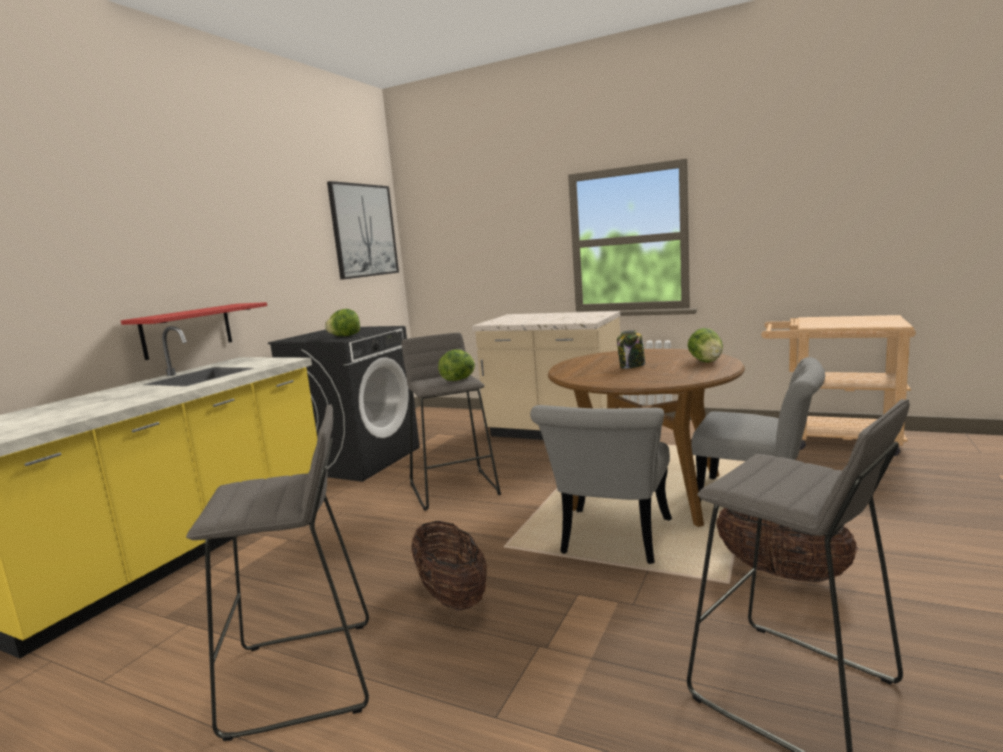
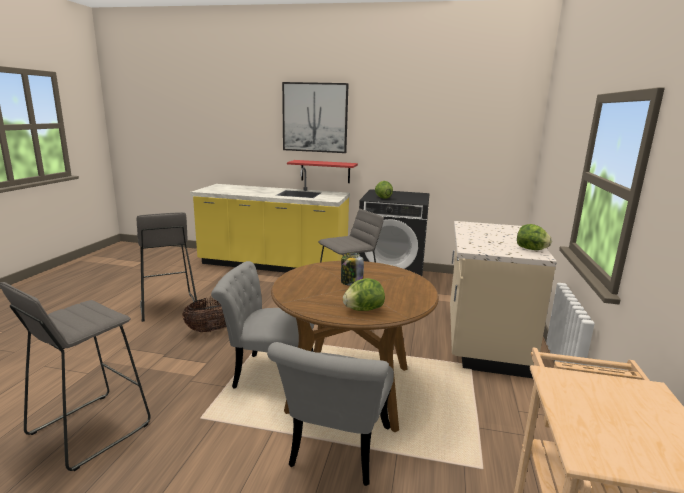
camera: 75 degrees right, 5 degrees up
(364, 230) = (490, 127): picture -> picture (315, 117)
(459, 379) = (344, 244): lettuce -> lettuce (531, 249)
(782, 573) = (206, 445): basket -> none

